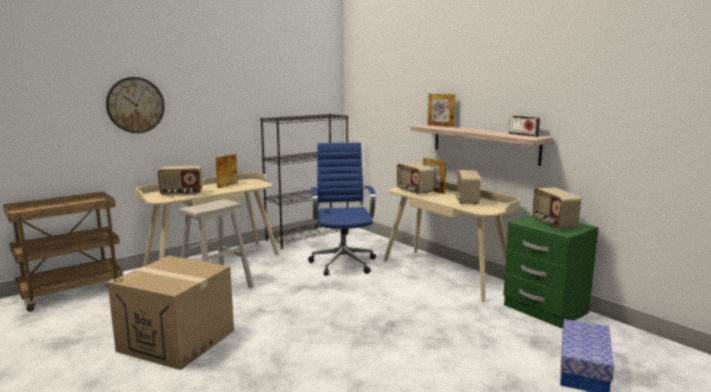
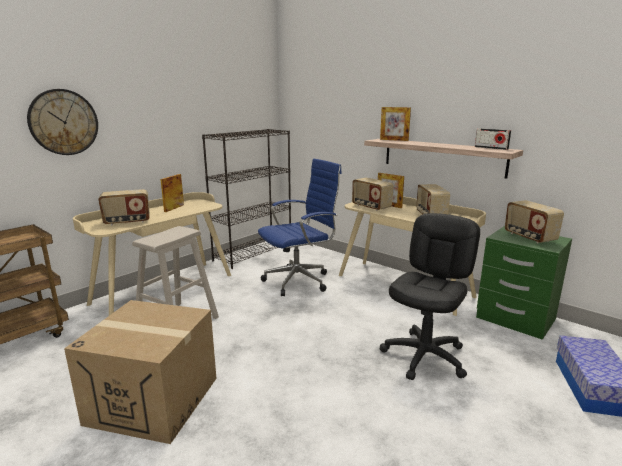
camera: 10 degrees left, 5 degrees up
(343, 263) = (300, 280): blue office chair -> blue office chair turned 75 degrees clockwise
(431, 331) = (425, 356): none -> black office chair

